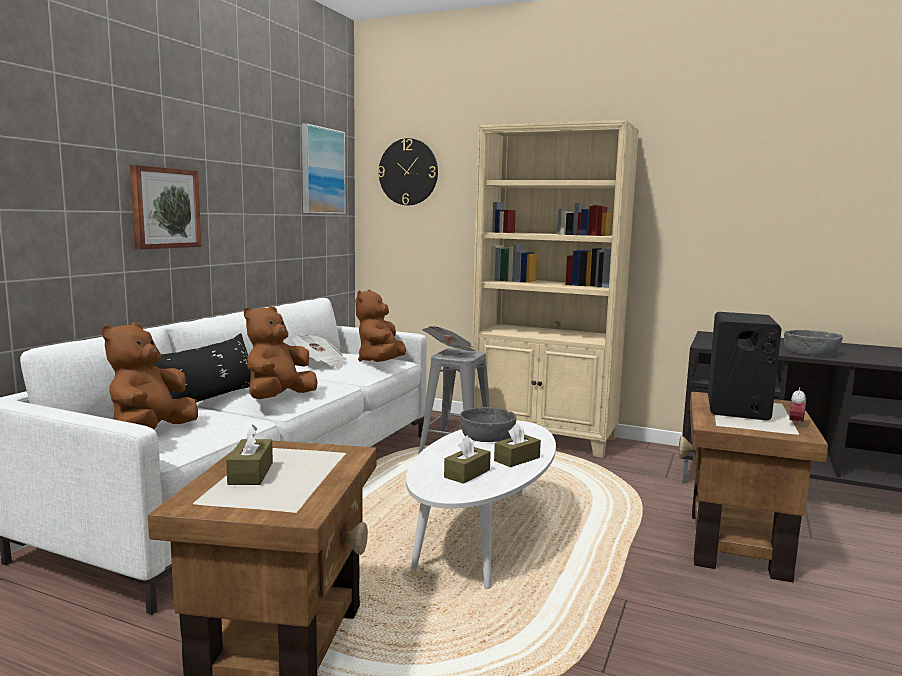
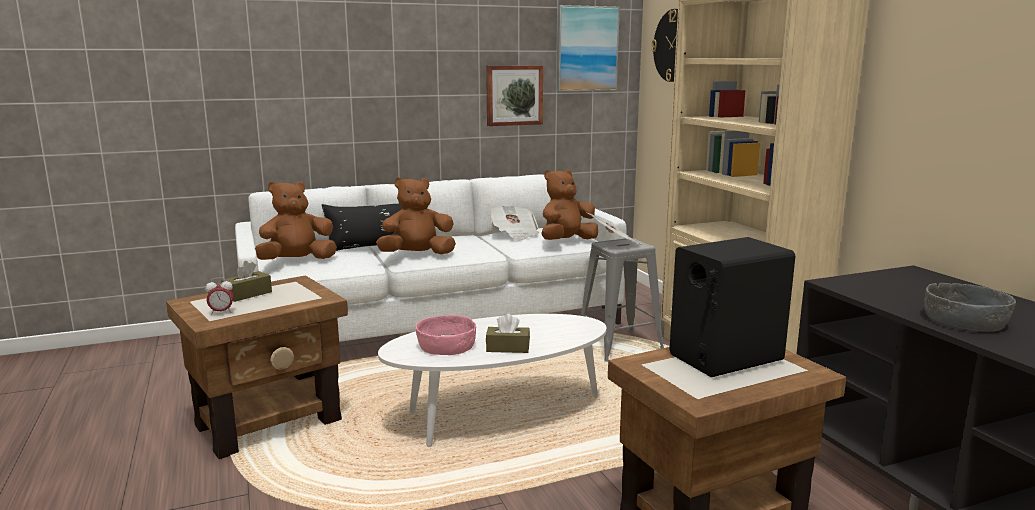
camera: 45 degrees right, 5 degrees up
(164, 208) = (390, 93): picture -> picture (514, 95)
(467, 473) = (445, 345): brown tissue box -> pink bowl
(486, 435) = (538, 323): grey bowl -> none
(795, 423) = (733, 390): alarm clock -> alarm clock (221, 312)

